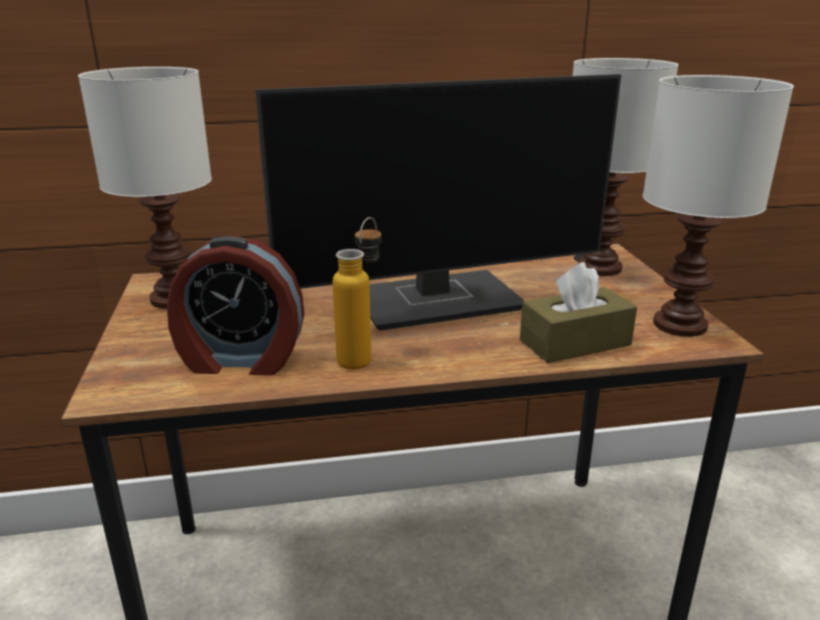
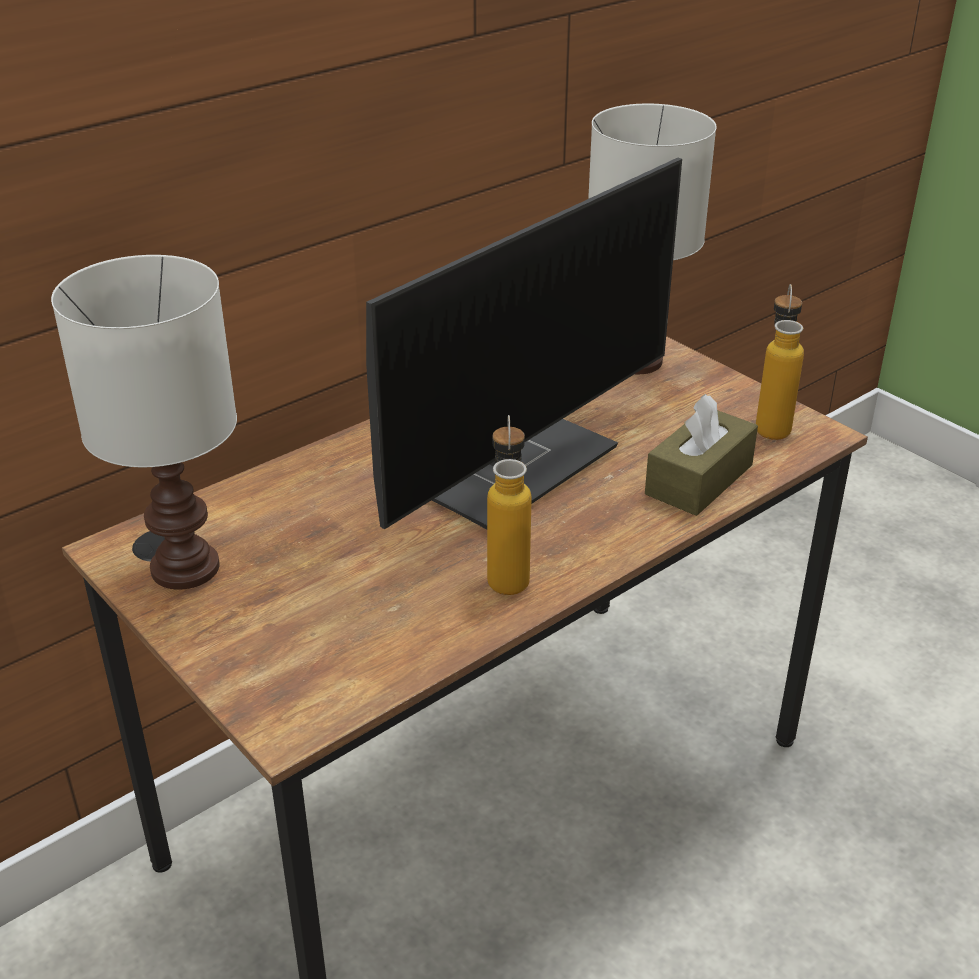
camera: 30 degrees left, 10 degrees up
(240, 360) = (382, 626): alarm clock -> none
(677, 325) = (772, 423): white table lamp -> bottle

